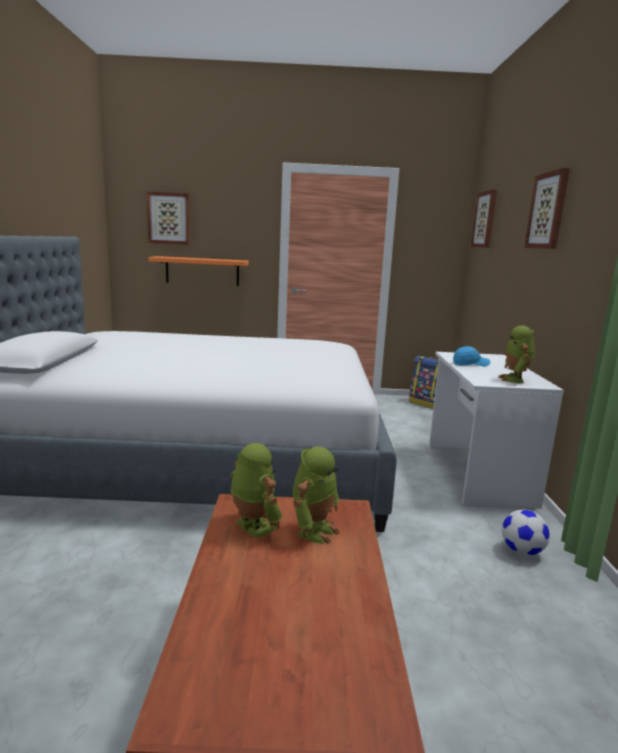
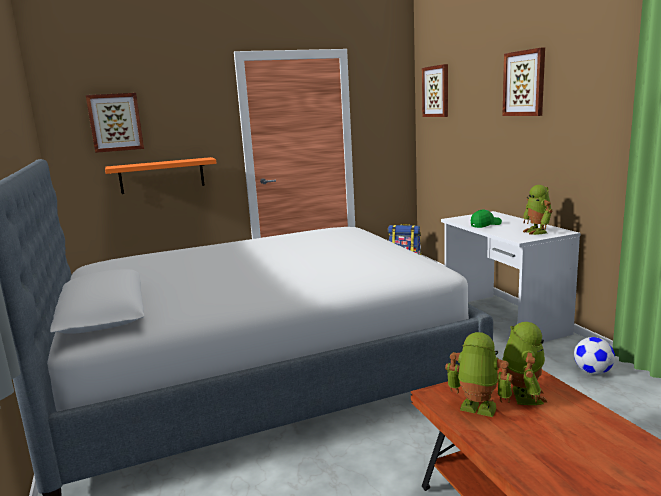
camera: 20 degrees left, 0 degrees up
(470, 364) = (485, 225): blue cap -> green cap

